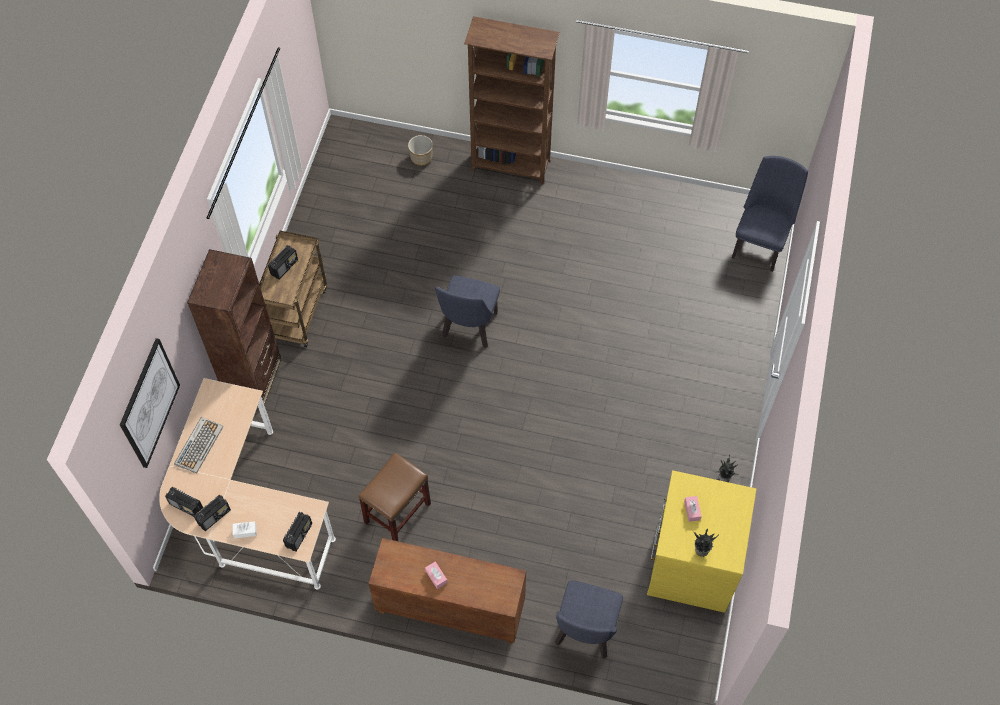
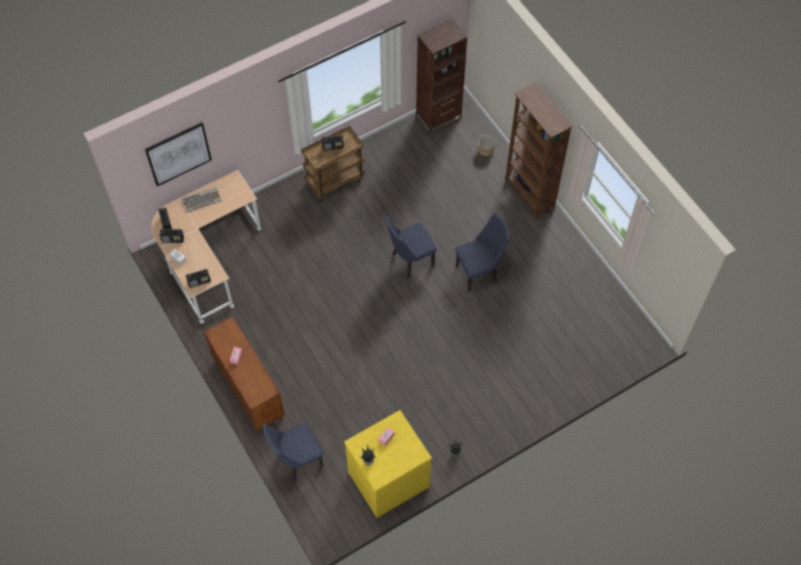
camera: 45 degrees right, 0 degrees up
(253, 378) = (279, 196): brown bookcase -> brown bookcase (438, 116)
(397, 514) = (274, 321): brown stool -> none
(759, 244) = (621, 351): blue chair -> blue chair (479, 272)

